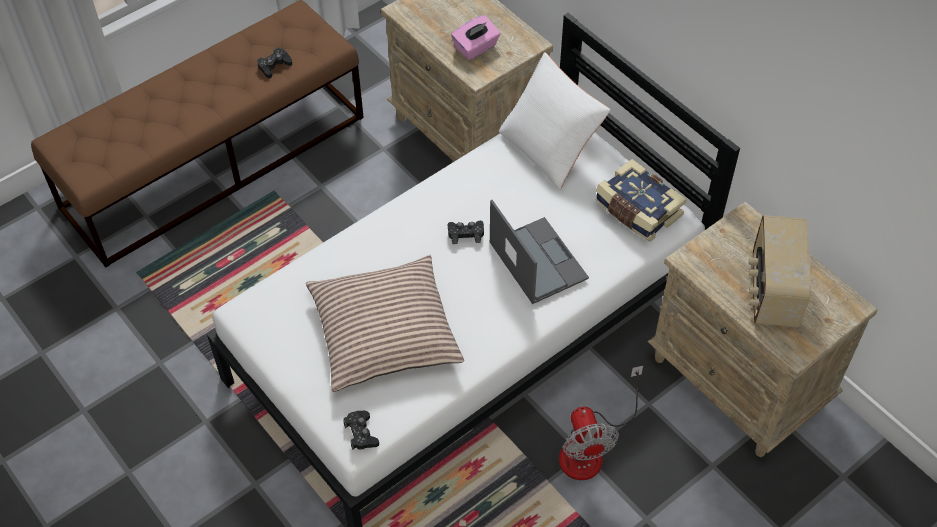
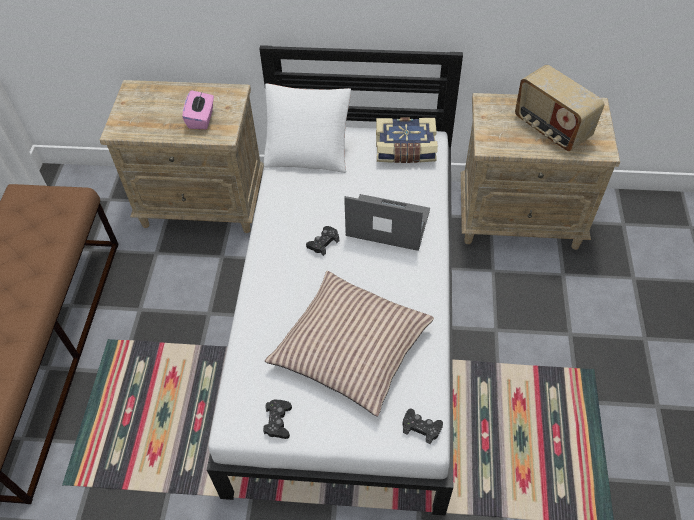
camera: 45 degrees left, 0 degrees up
(274, 66) = (43, 241): black game controller -> black game controller (278, 421)
(590, 448) = (495, 323): fan -> none

